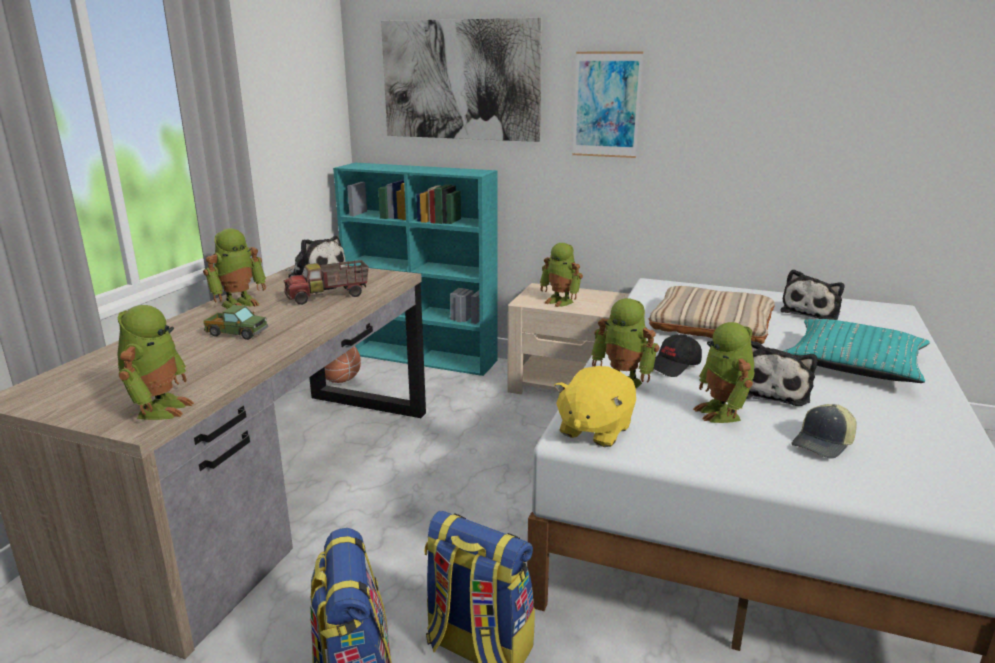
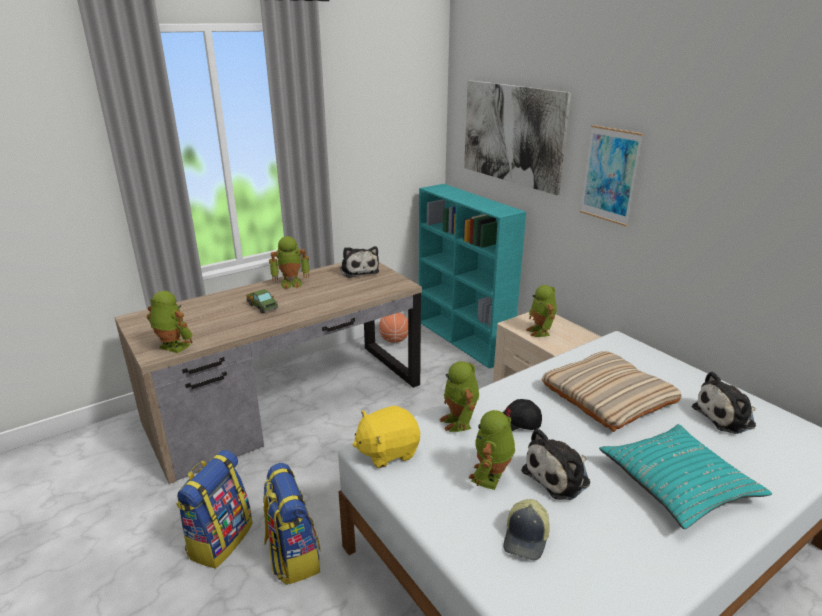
camera: 35 degrees right, 5 degrees up
(159, 408) = (172, 347): toy robot -> toy robot turned 105 degrees counterclockwise
(328, 296) = (342, 291): toy truck -> none
(824, 444) = (526, 538): cap -> cap turned 60 degrees counterclockwise

